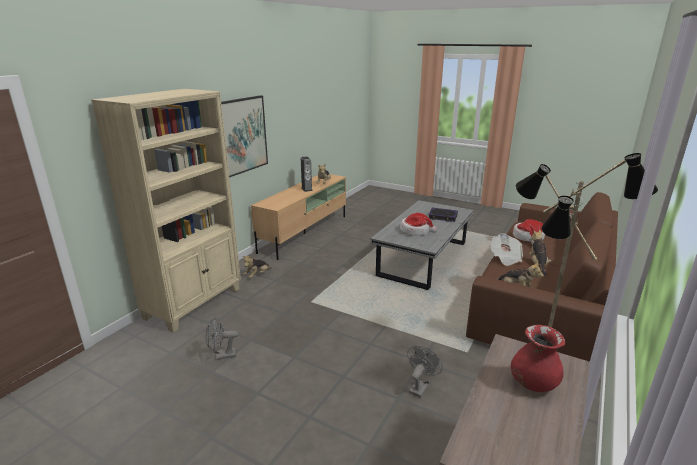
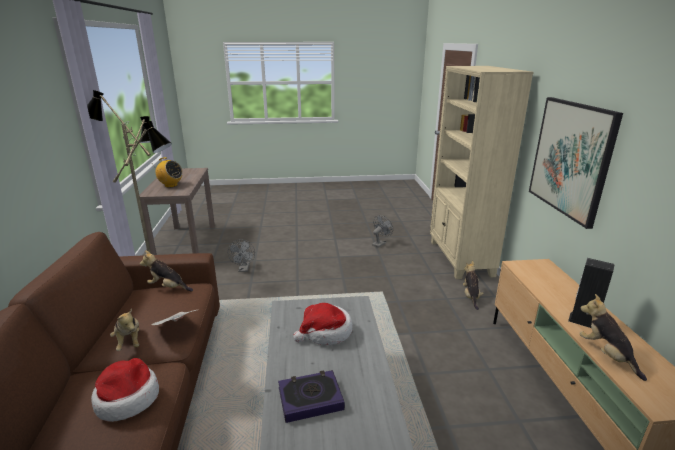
camera: 145 degrees right, 0 degrees up
(533, 383) = (171, 185): red vase -> radio

